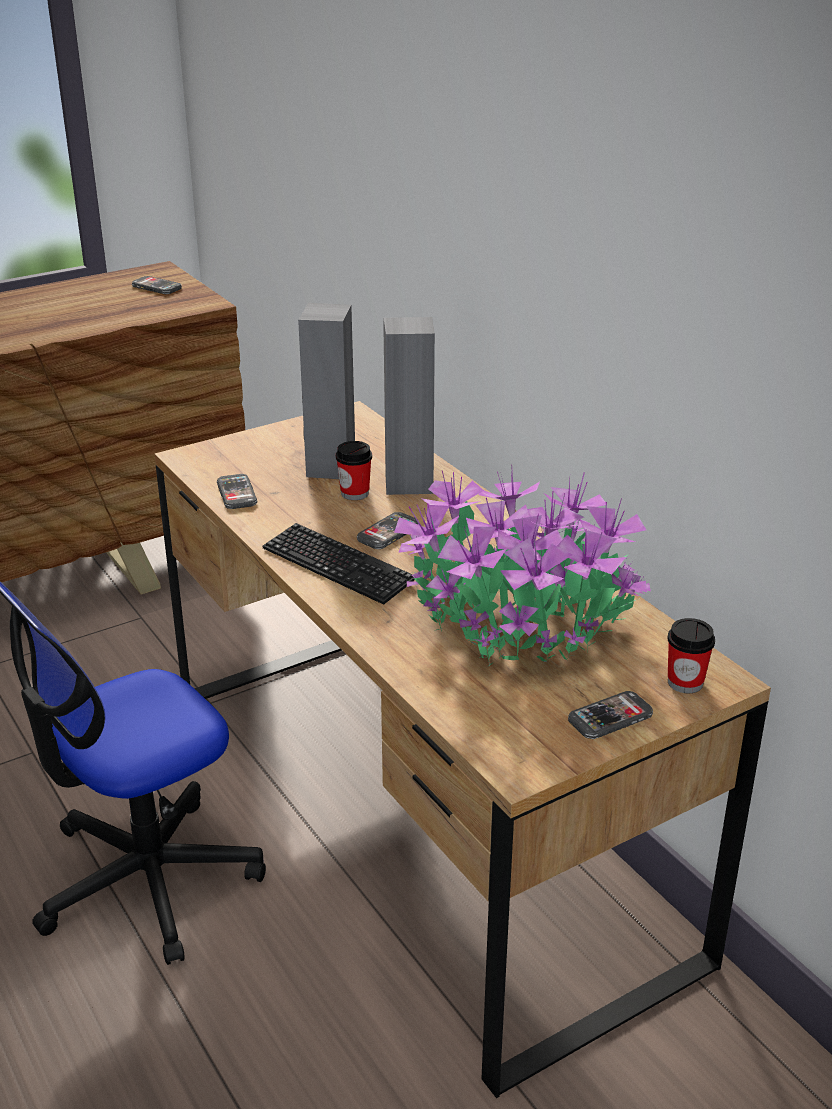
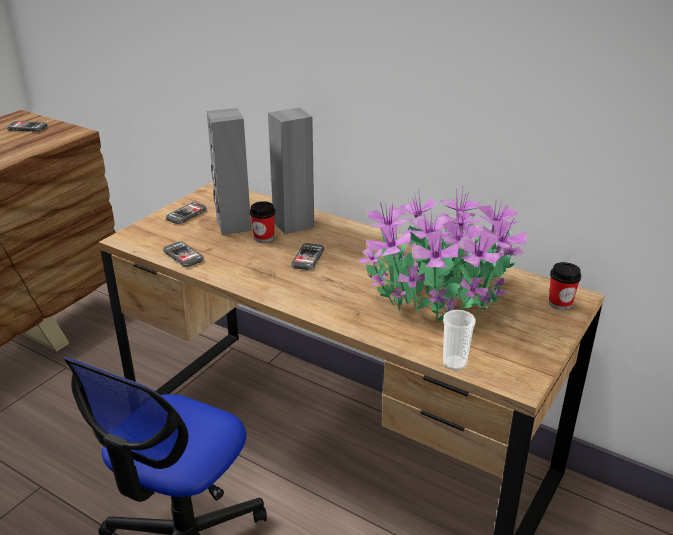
camera: 25 degrees left, 0 degrees up
(337, 566) = (294, 287): keyboard -> none
(456, 717) = (454, 363): none -> cup
(610, 717) = (540, 336): phone -> phone (186, 214)

